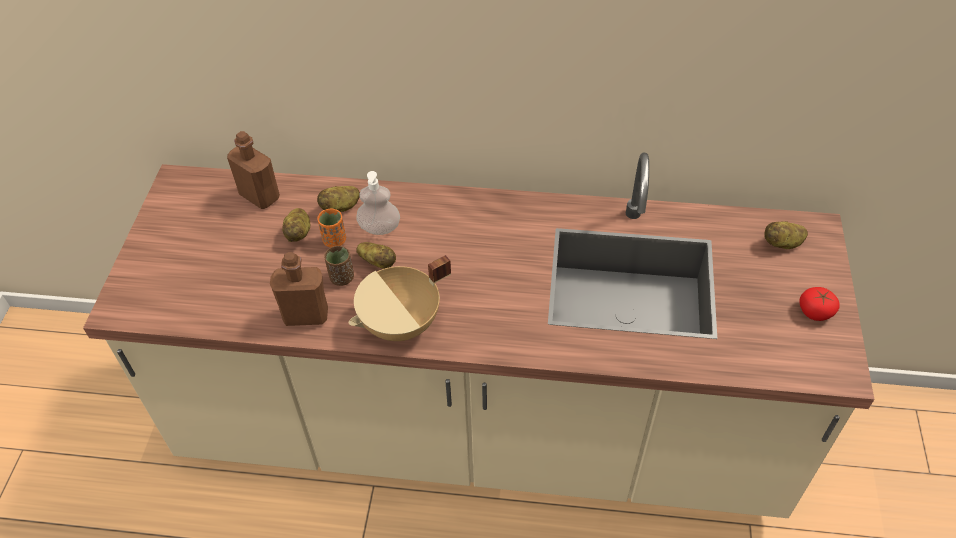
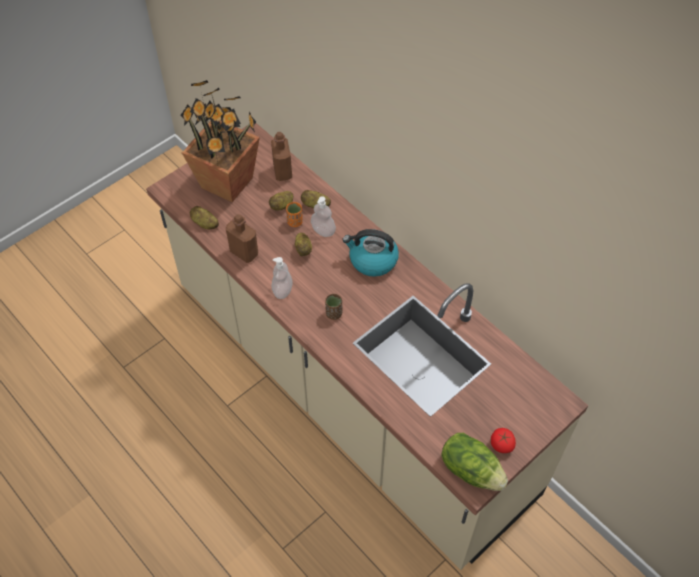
camera: 40 degrees right, 5 degrees up
(199, 250) = (228, 183): none -> potted plant
(342, 278) = (279, 245): brown cup -> brown cup (334, 313)
(401, 325) = (282, 290): beige cooking pot -> soap dispenser
(471, 222) = (372, 260): none -> kettle
(783, 243) = (530, 396): potato -> potato (204, 223)
(819, 360) = (471, 469): none -> lettuce

